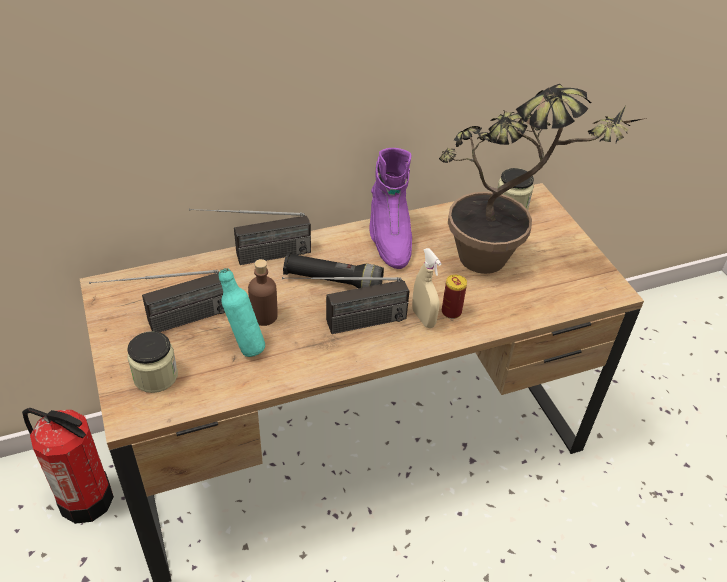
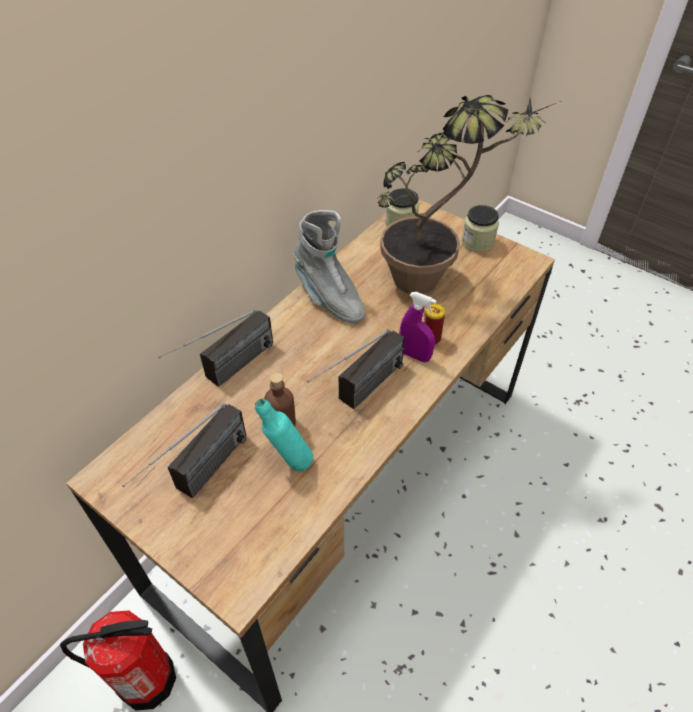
camera: 30 degrees left, 5 degrees up
(155, 376) = (230, 538): jar -> jar (477, 242)
(333, 281) = (314, 360): black flashlight -> none
(389, 238) = (328, 298): purple boot -> grey boot
(423, 318) = (414, 355): beige spray bottle -> purple spray bottle

